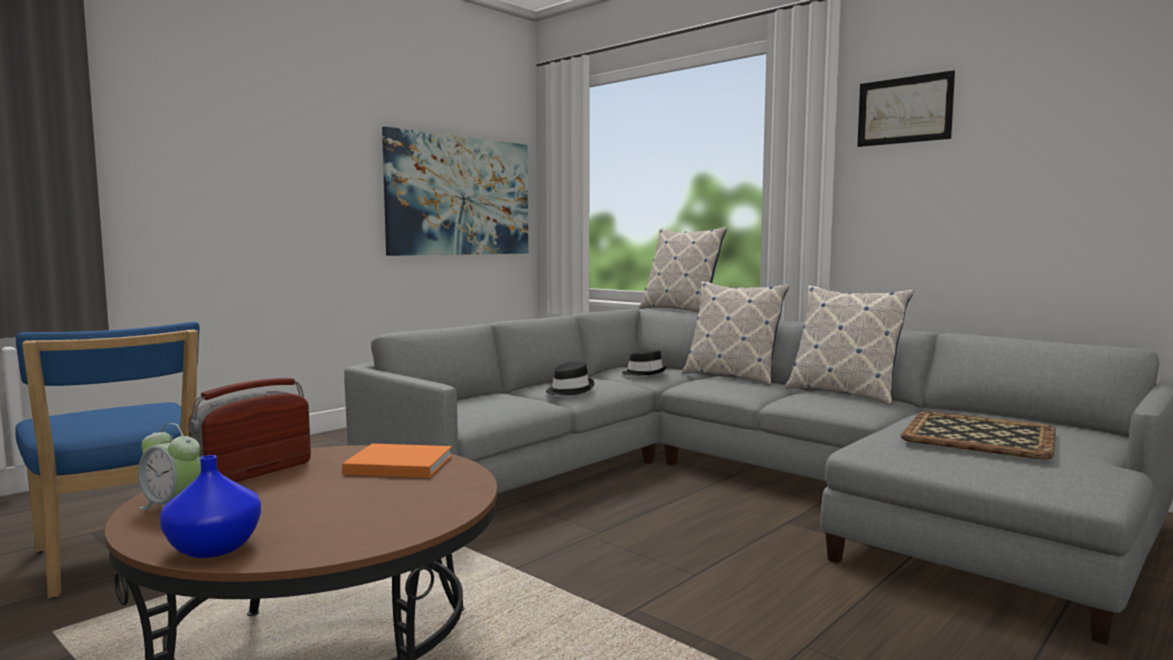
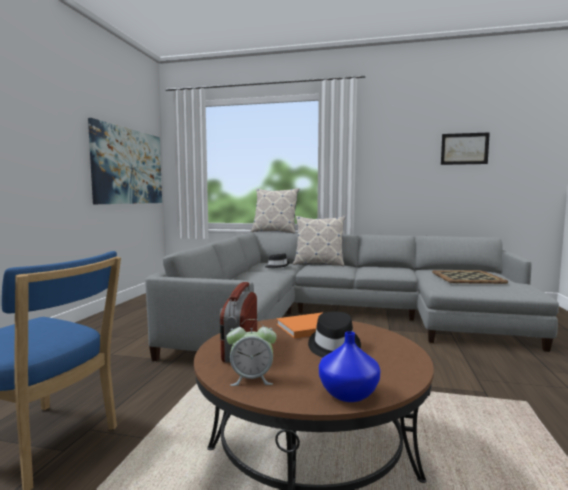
camera: 30 degrees left, 0 degrees up
(568, 390) = (262, 278): black hat -> black hat (333, 347)
(844, 393) = (380, 267): pillow -> none
(904, 110) = (385, 135): picture -> picture (464, 149)

